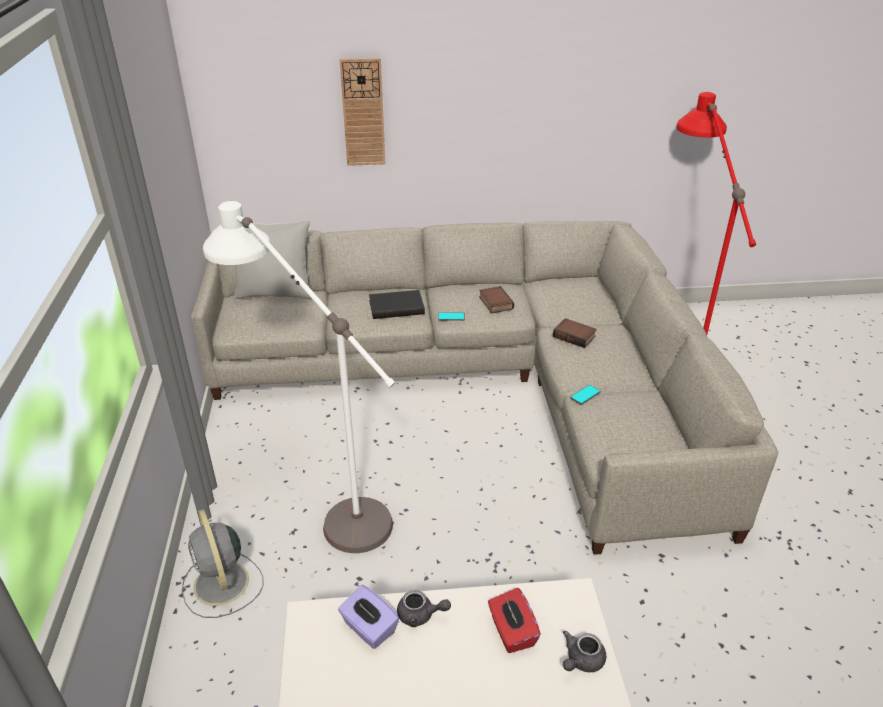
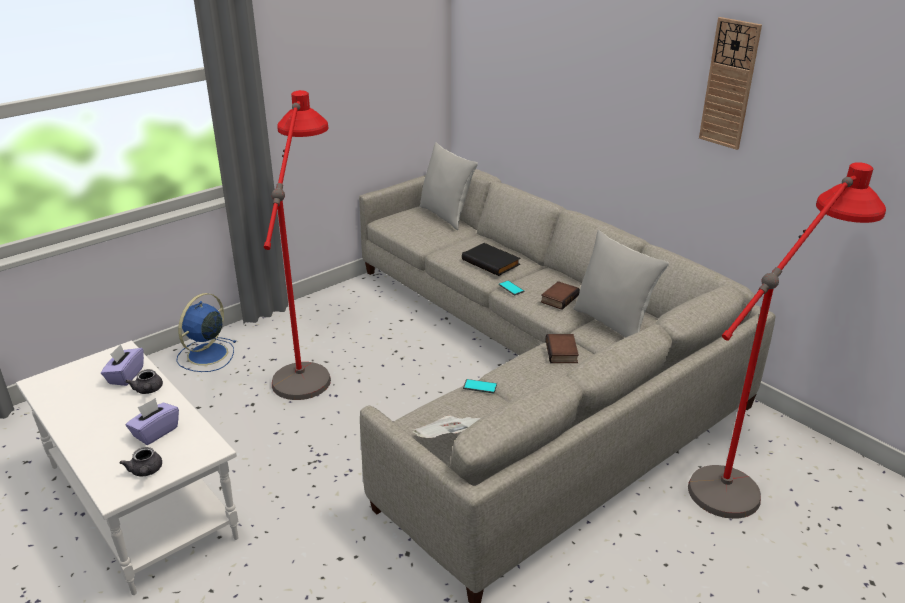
camera: 55 degrees right, 5 degrees down
(222, 585) = (206, 355): grey fan -> blue fan
(323, 502) = (310, 358): white floor lamp -> red floor lamp
(363, 113) = (554, 86): wall clock -> wall clock (729, 84)
(511, 632) = (155, 432): red tissue box -> purple tissue box
(553, 298) = (613, 323): none -> grey pillow
(581, 661) = (145, 471): grey teapot -> grey teapot turned 120 degrees counterclockwise
(653, 441) = (447, 441): none -> newspaper

